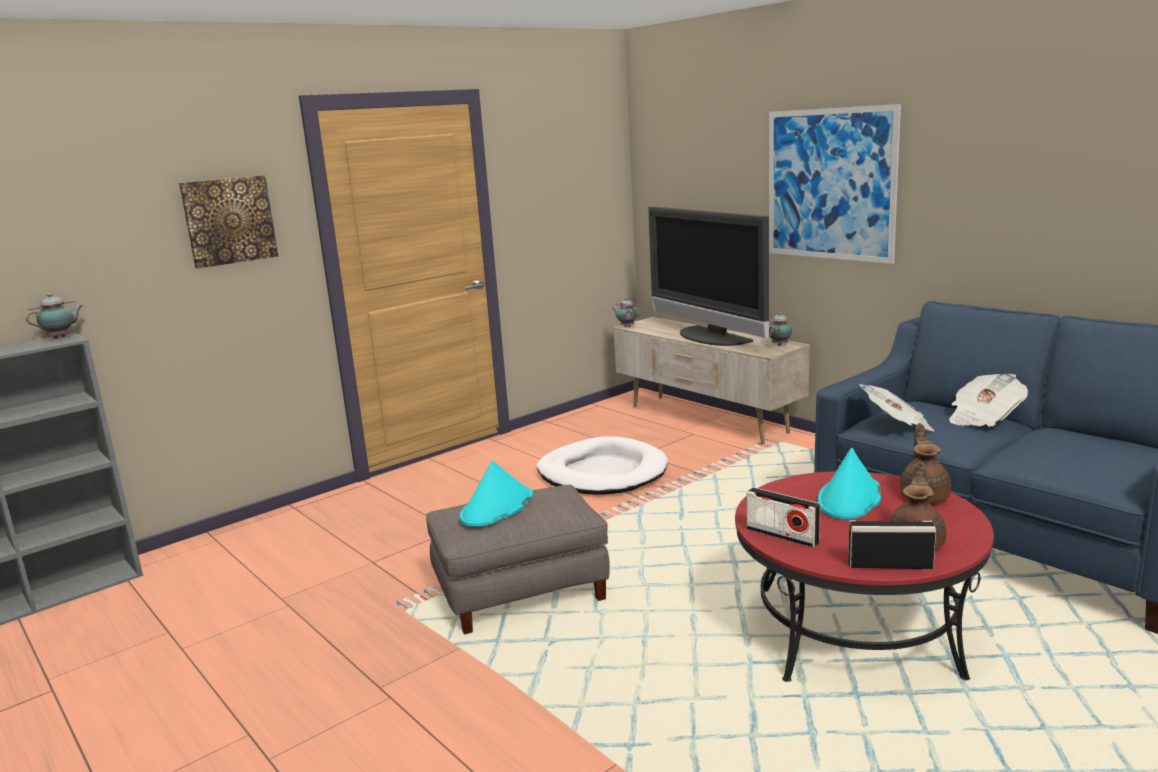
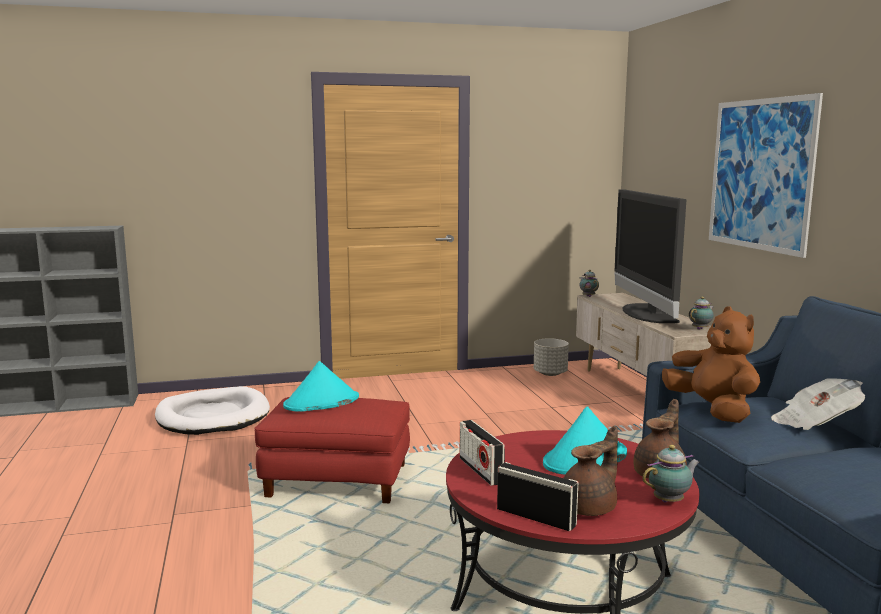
camera: 25 degrees right, 5 degrees down
(62, 337) = (109, 226): teapot -> teapot (670, 501)
(229, 220) = (243, 160): picture -> none
(521, 591) = (338, 480): grey ottoman -> red ottoman
(601, 418) = (550, 373): none -> grey planter
(602, 472) = (501, 413): white dog bed -> white dog bed (213, 416)
(897, 425) = (712, 410): newspaper -> brown plush toy

